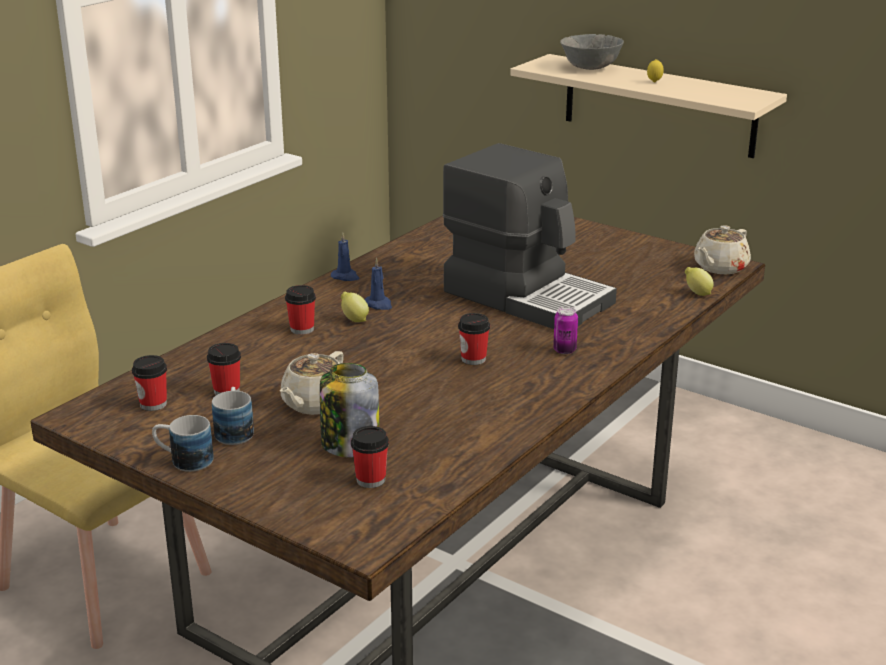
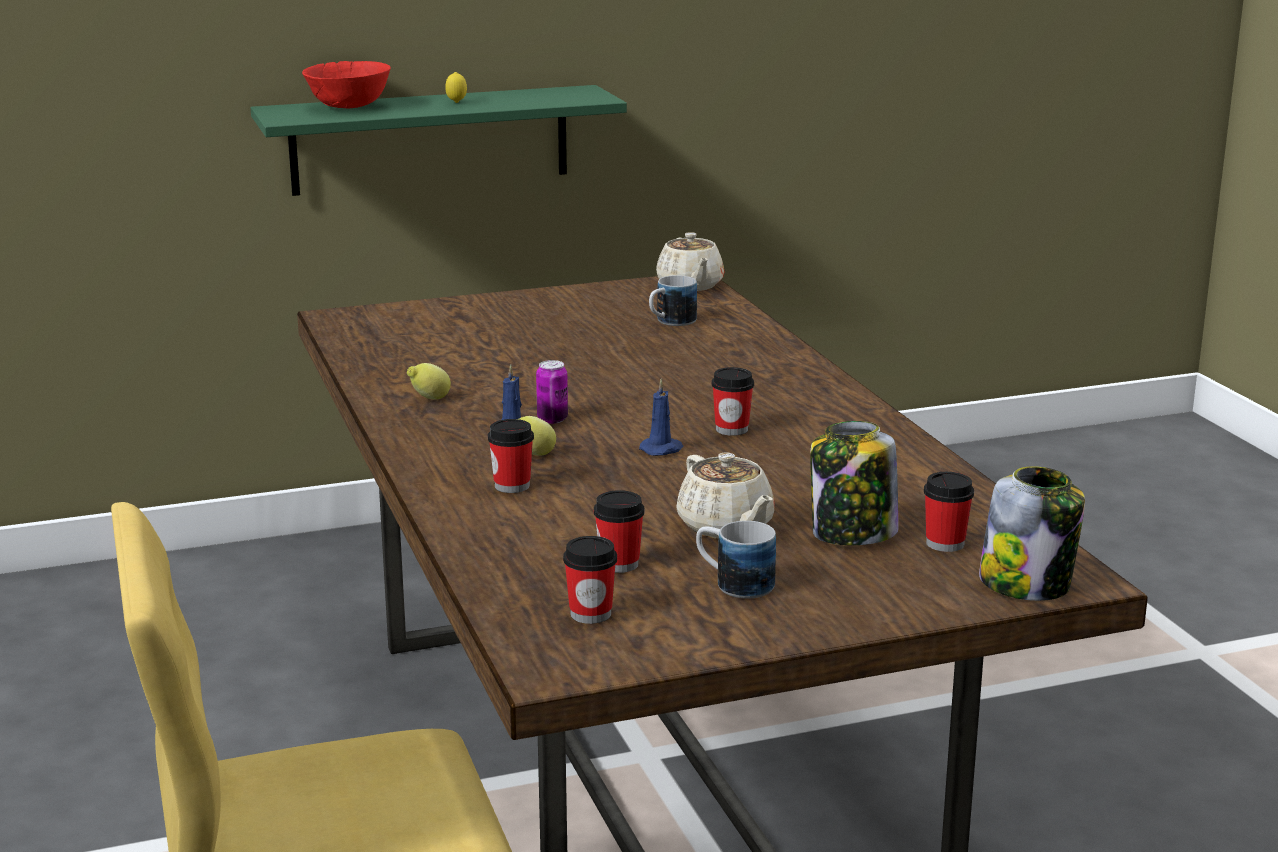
camera: 55 degrees left, 5 degrees down
(183, 460) = (773, 628): mug -> mug (670, 322)
(335, 526) = (1027, 584): none -> jar
(345, 277) = (401, 429): blue candle -> blue candle (662, 449)
(528, 296) = (618, 368): coffee machine -> none
(564, 350) = (773, 389): can -> can (552, 419)
(590, 68) = (348, 107): grey bowl -> red bowl
(659, 105) = (430, 140): beige shelf -> green shelf
(697, 293) = (732, 309): lemon -> lemon (429, 399)

